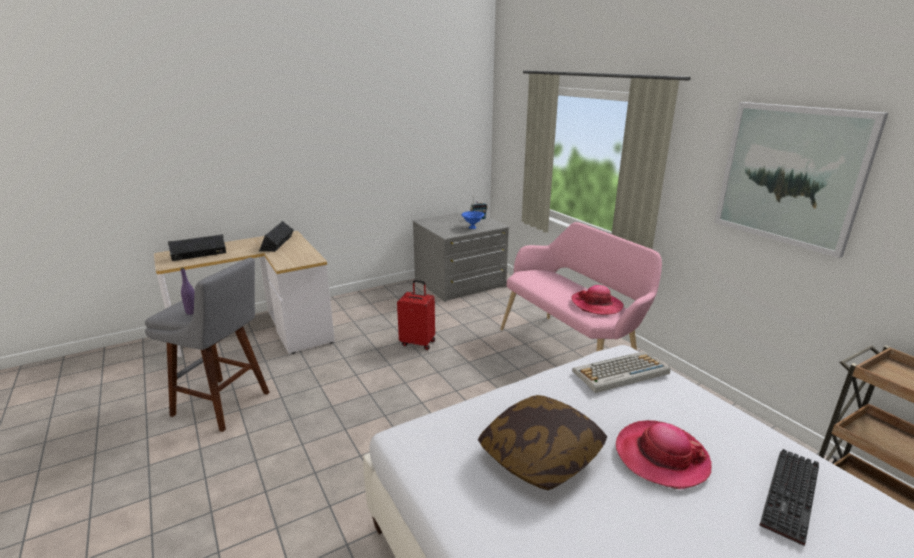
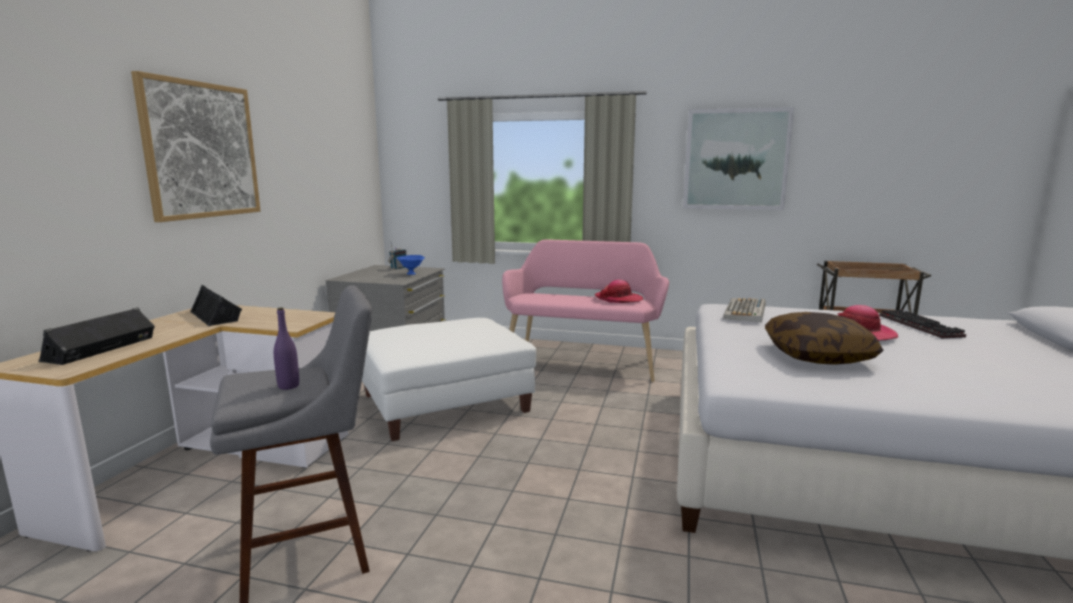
camera: 45 degrees left, 10 degrees down
(300, 130) = (201, 150): none -> picture
(418, 342) = (445, 402): red suitcase -> white ottoman

